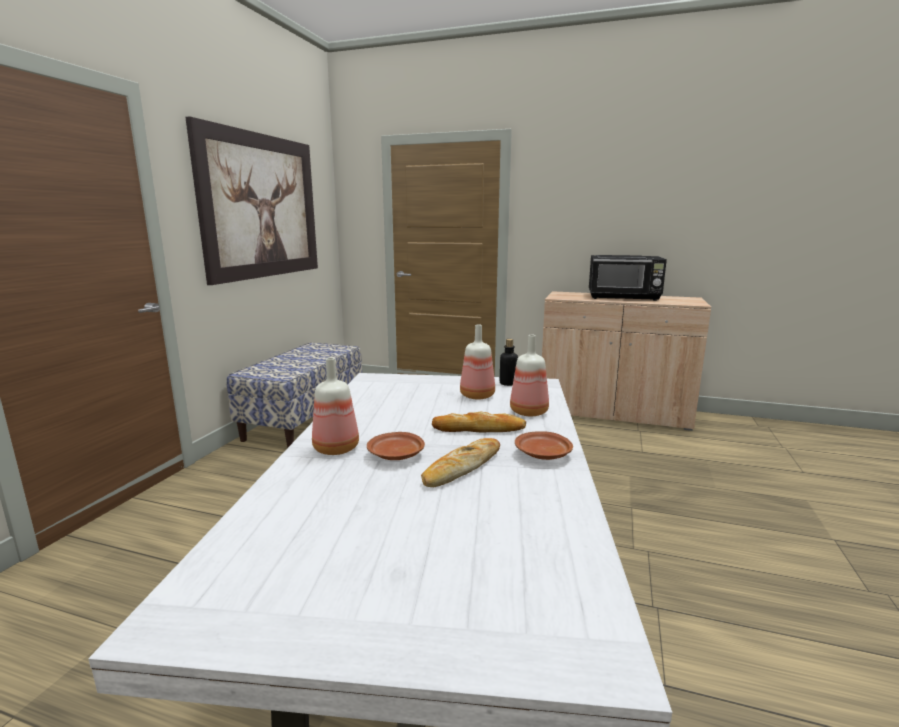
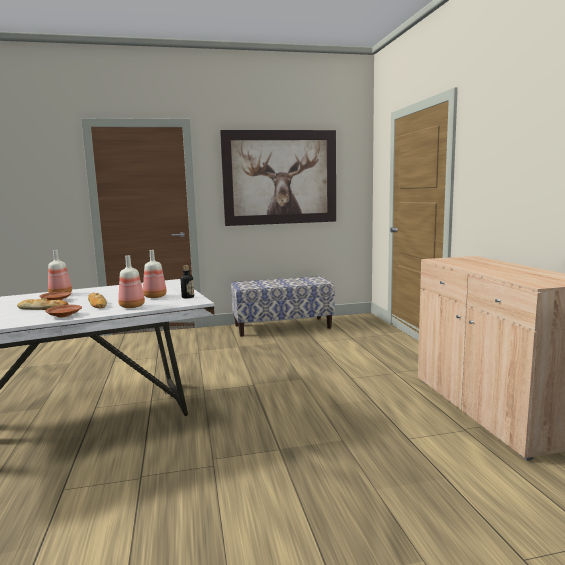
camera: 60 degrees right, 5 degrees down
(624, 298) = (500, 268): black microwave -> none

